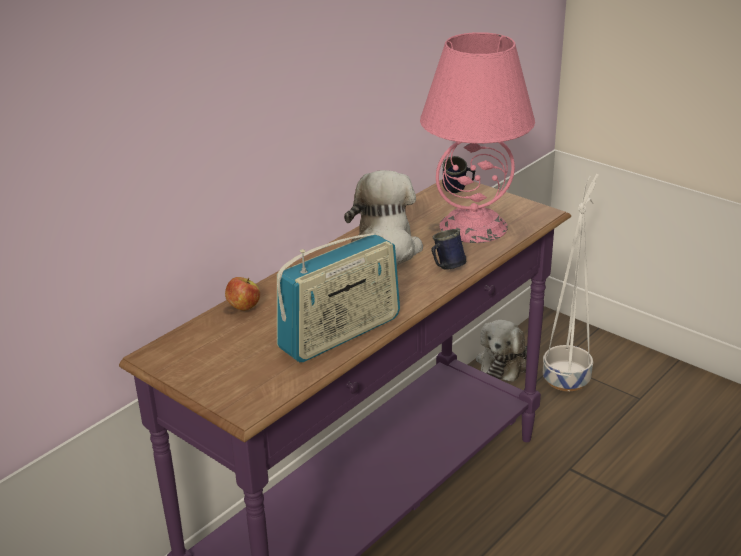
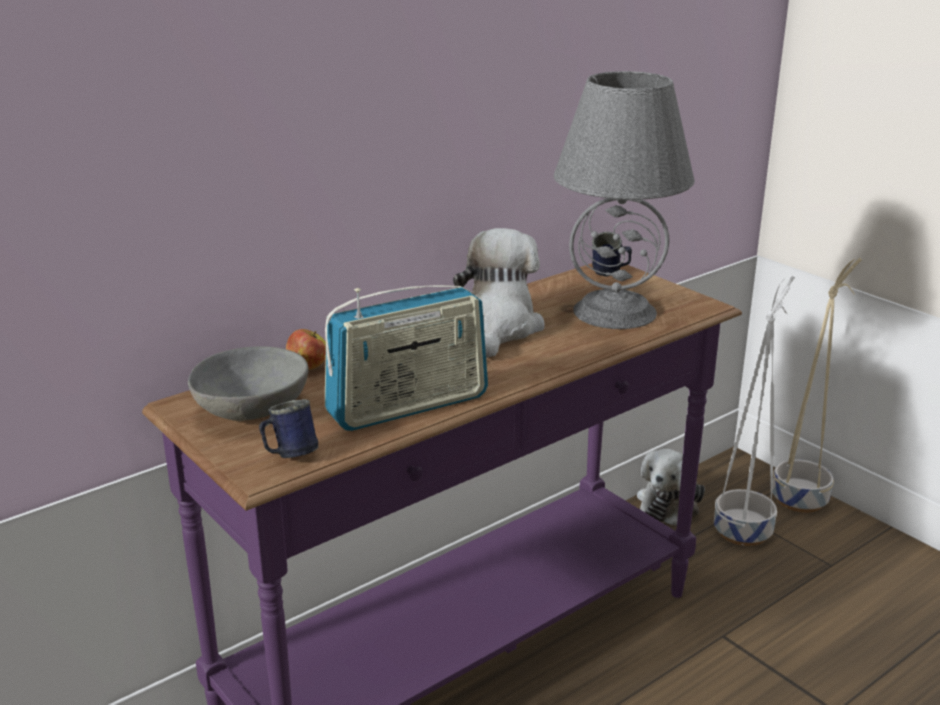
camera: 10 degrees right, 5 degrees down
(213, 351) = (251, 408): none -> grey bowl
(446, 268) = (564, 351): blue mug -> blue mug (289, 455)
(473, 227) = (614, 312): pink table lamp -> grey table lamp
(606, 346) = (801, 499): none -> beige planter

